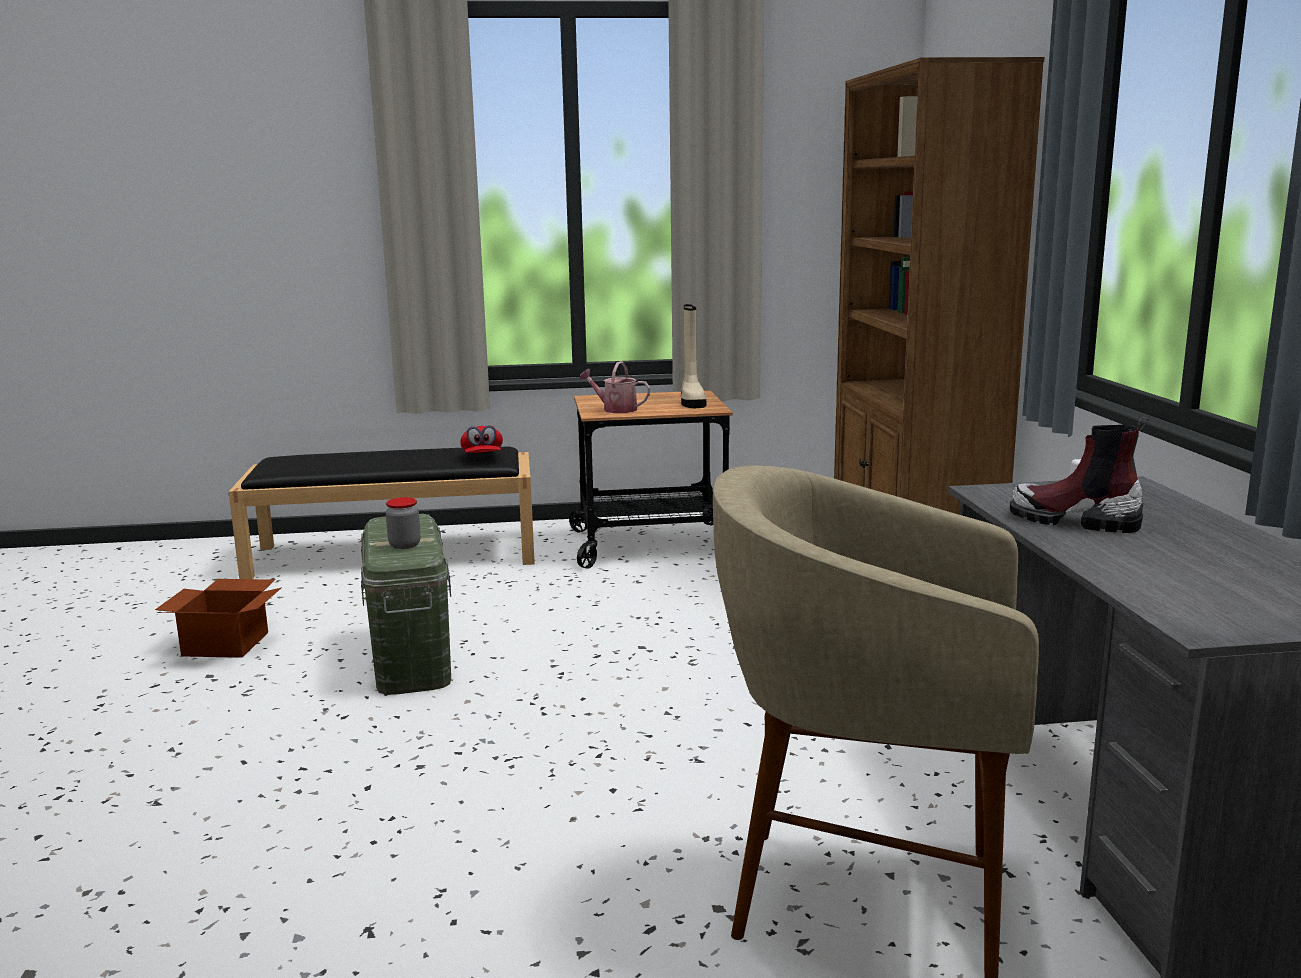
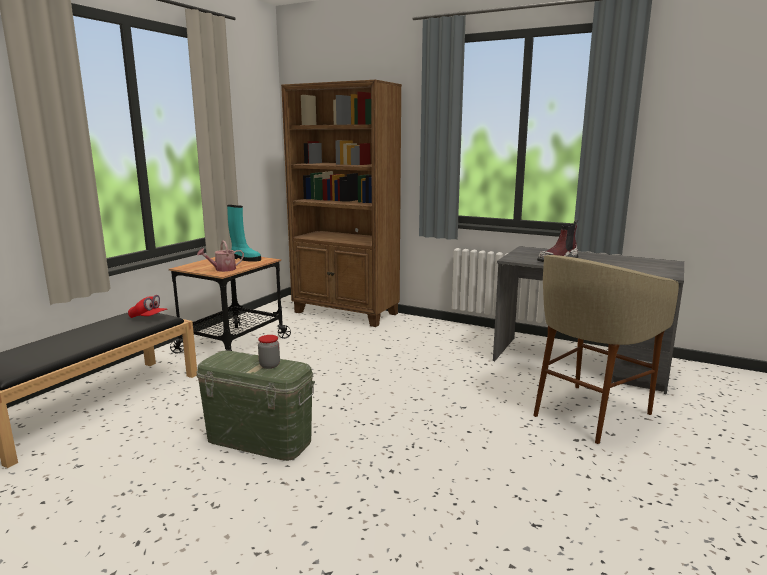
camera: 55 degrees left, 0 degrees up
(228, 643) = (119, 496): cardboard box -> none
(691, 402) = (245, 259): beige boot -> turquoise boot

